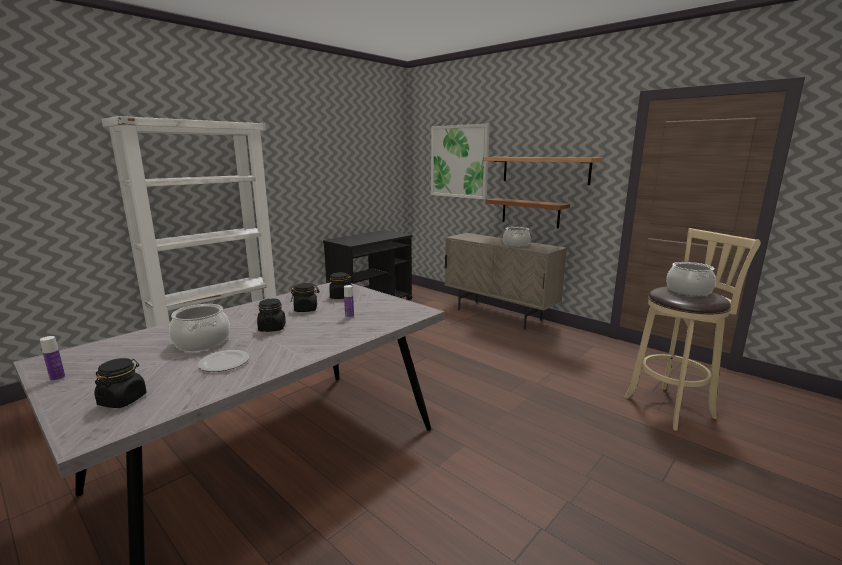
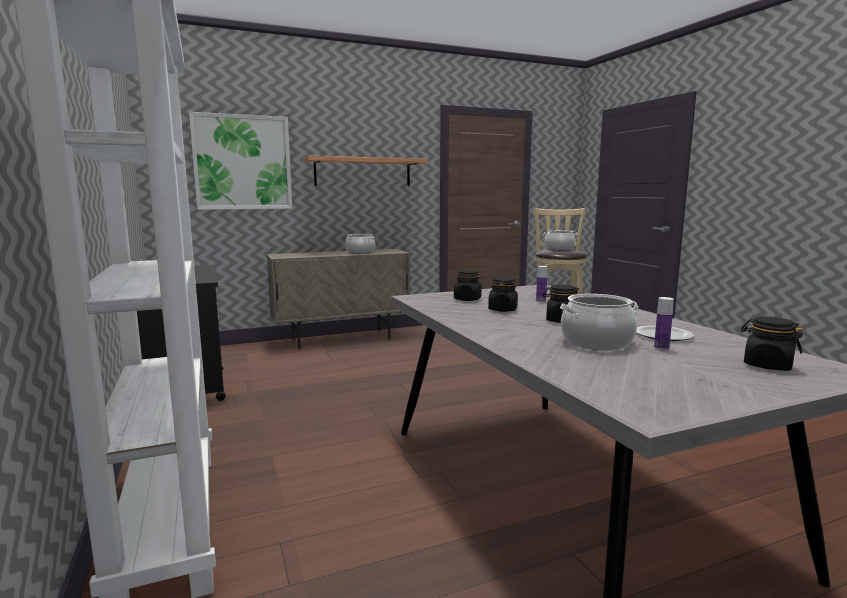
camera: 65 degrees left, 5 degrees down
(57, 378) = (717, 398): bottle -> bottle (661, 348)
(530, 212) = (351, 219): brown shelf -> none

